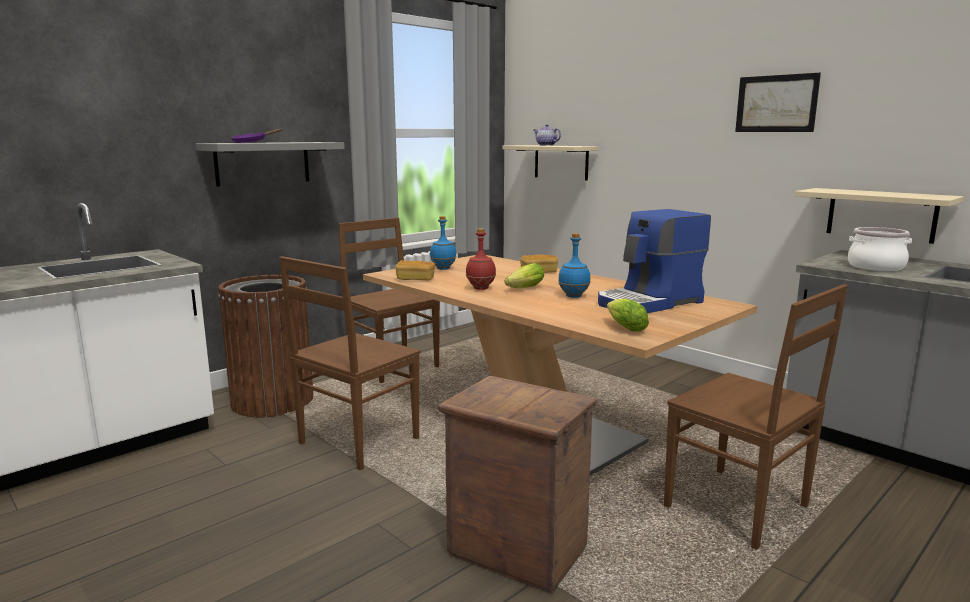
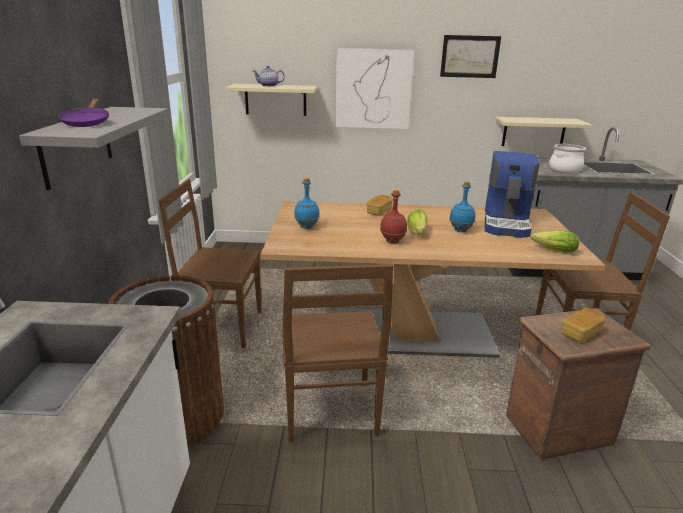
camera: 45 degrees left, 10 degrees up
(415, 279) = (322, 246): bread -> bread (580, 333)
(656, 149) = (373, 89): none -> picture

